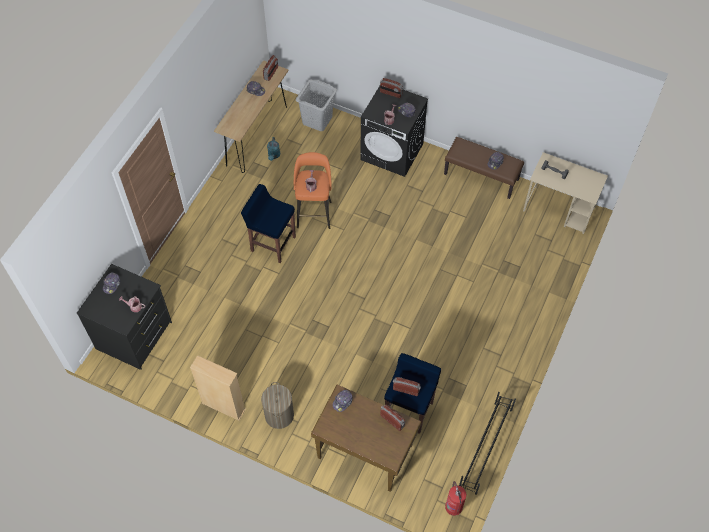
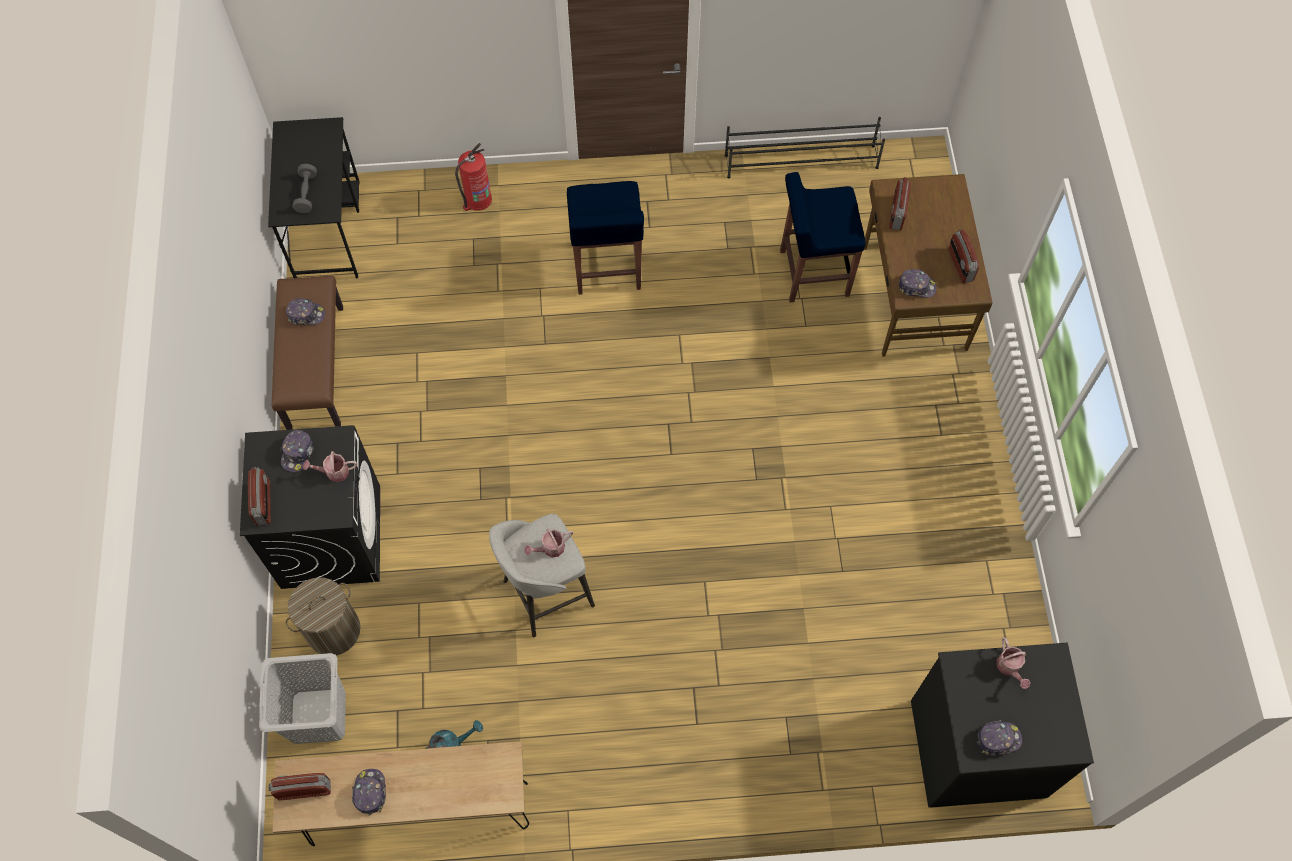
camera: 120 degrees left, 5 degrees up
(223, 406) = (988, 522): beige bookcase -> none
(272, 243) = (652, 628): blue stool -> blue stool (607, 268)
(279, 415) = (944, 436): laundry basket -> laundry basket (333, 630)
(314, 213) = (545, 594): orange stool -> grey stool
(406, 389) = (836, 221): radio -> radio (960, 265)
(453, 506) = (908, 162): fire extinguisher -> fire extinguisher (477, 200)
(559, 210) = (328, 230): beige desk -> black desk

